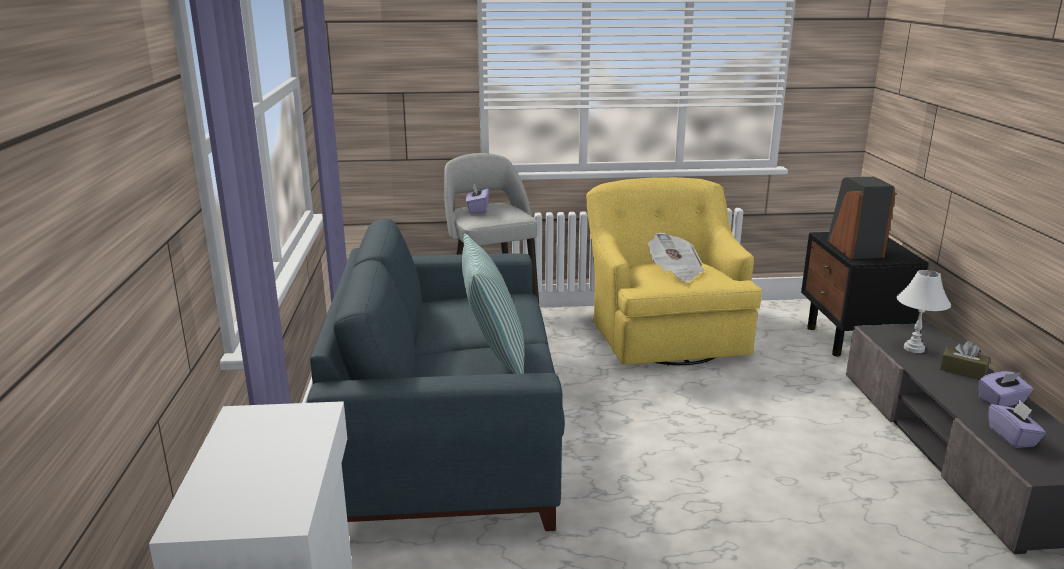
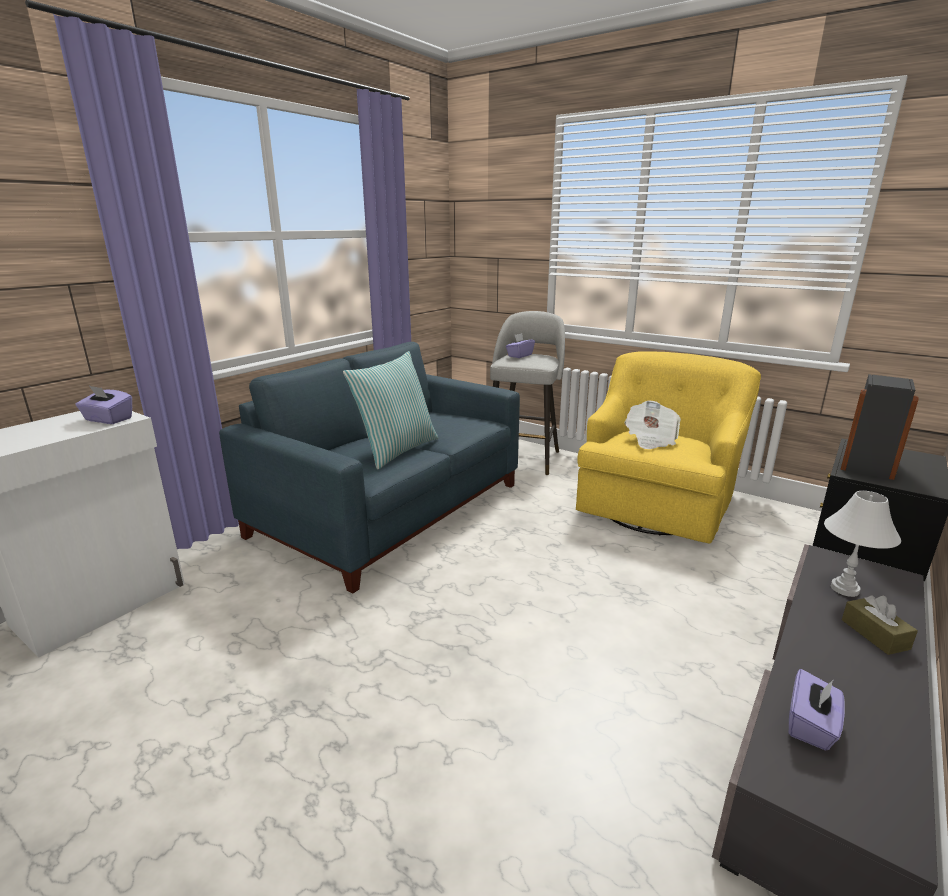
camera: 40 degrees right, 0 degrees up
(1002, 401) = (872, 686): purple tissue box -> purple tissue box (108, 419)

